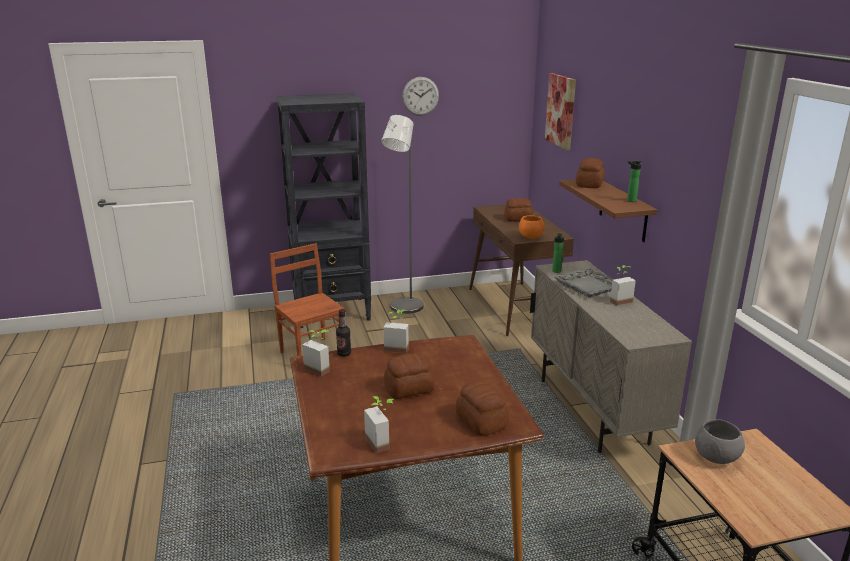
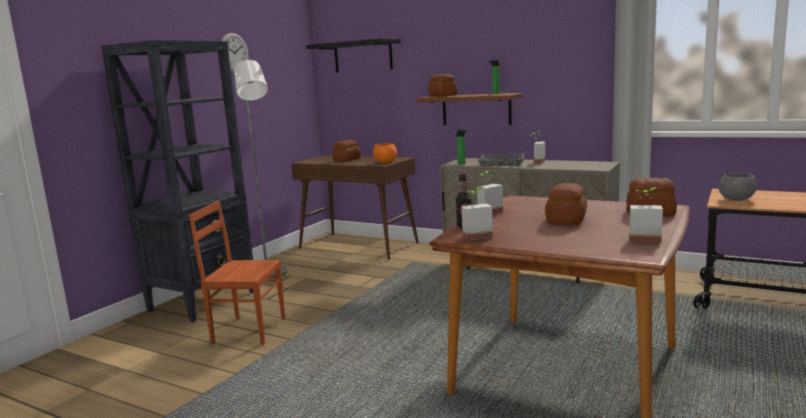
camera: 45 degrees left, 10 degrees down
(561, 111) = (363, 56): picture -> black shelf

